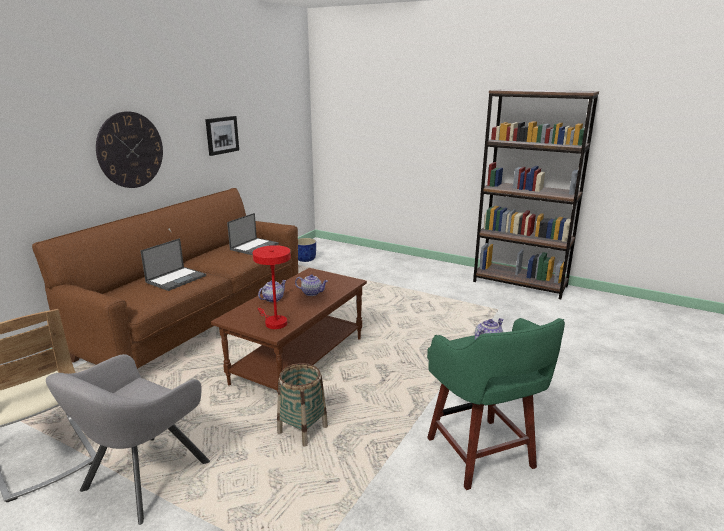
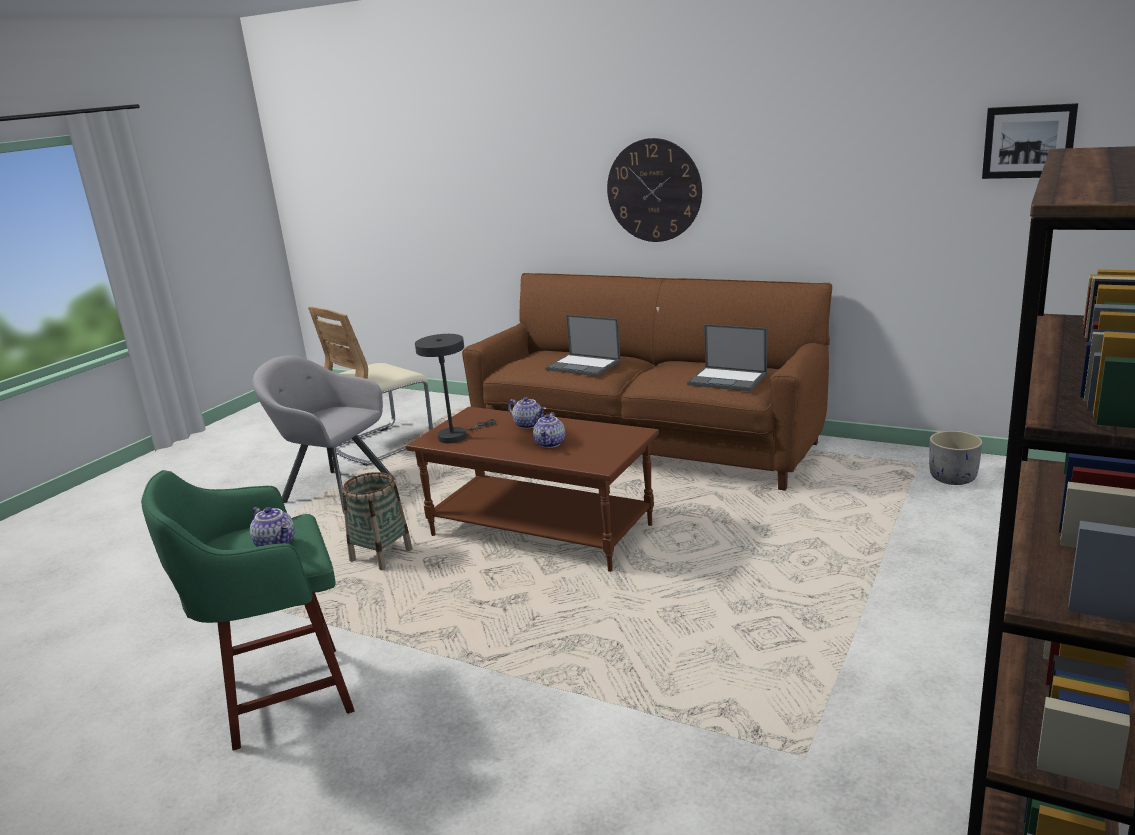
camera: 90 degrees right, 0 degrees up
(221, 135) = (829, 187): picture -> picture (1028, 141)
(274, 322) = (457, 436): red table lamp -> grey table lamp
(306, 259) = (952, 478): blue planter -> grey planter

